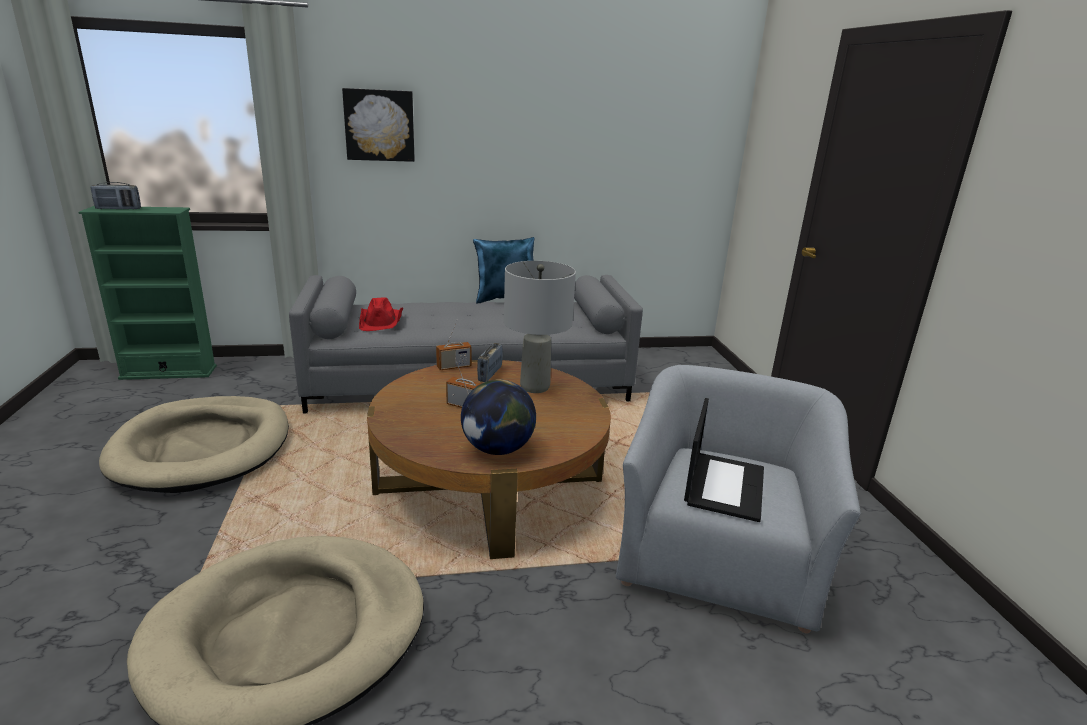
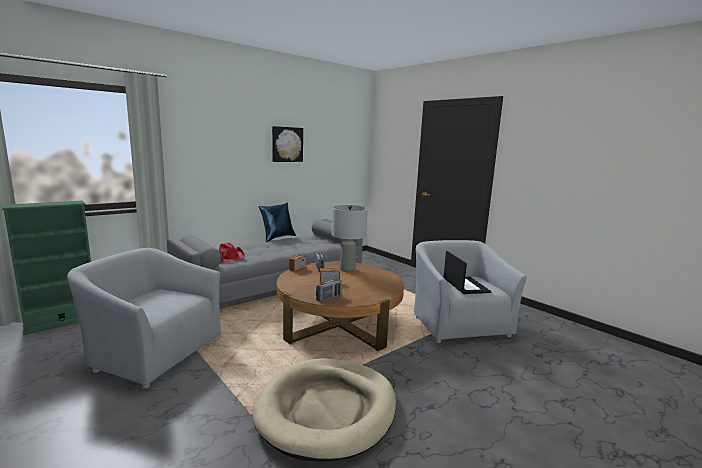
camera: 30 degrees left, 10 degrees down
(118, 209) = (31, 204): radio -> radio (329, 298)
(203, 448) = (153, 352): beige dog bed -> grey armchair
(379, 125) = (202, 144): picture -> picture (287, 144)
(497, 449) = (369, 294): globe -> none

